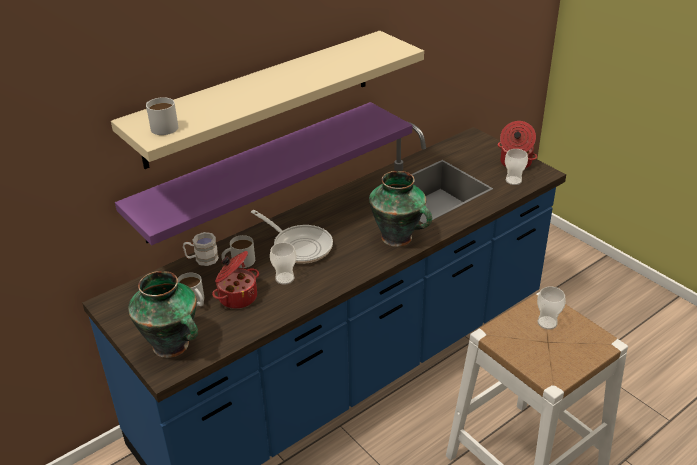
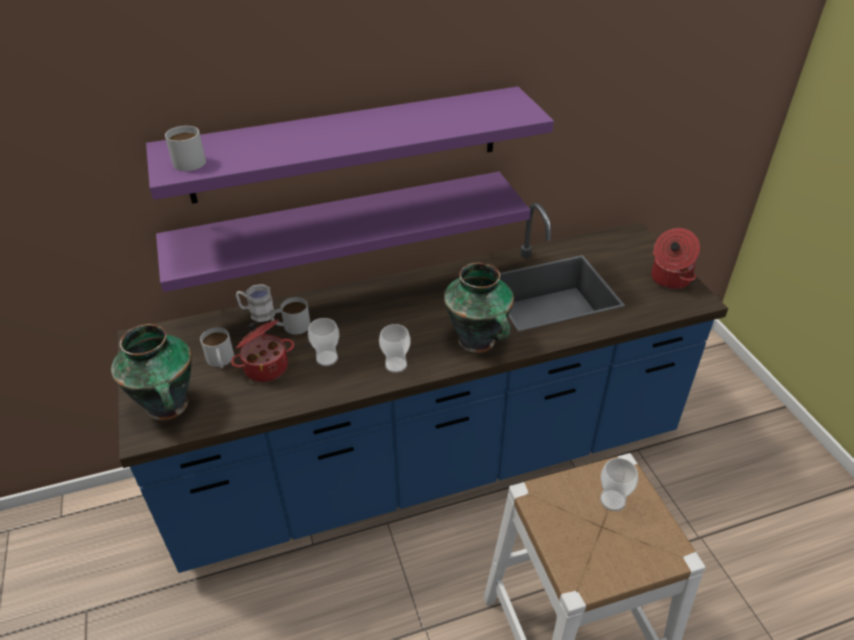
camera: 20 degrees right, 5 degrees up
(260, 97) = (346, 144): beige shelf -> purple shelf
(299, 246) = (364, 323): frying pan -> none
(513, 180) = (655, 301): cup -> cup (396, 365)

